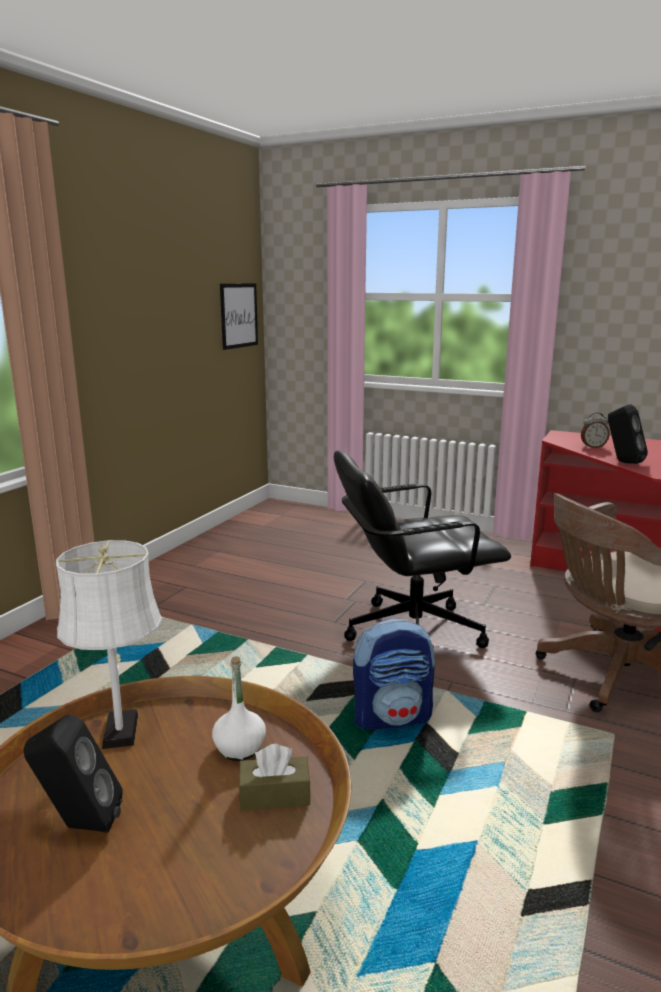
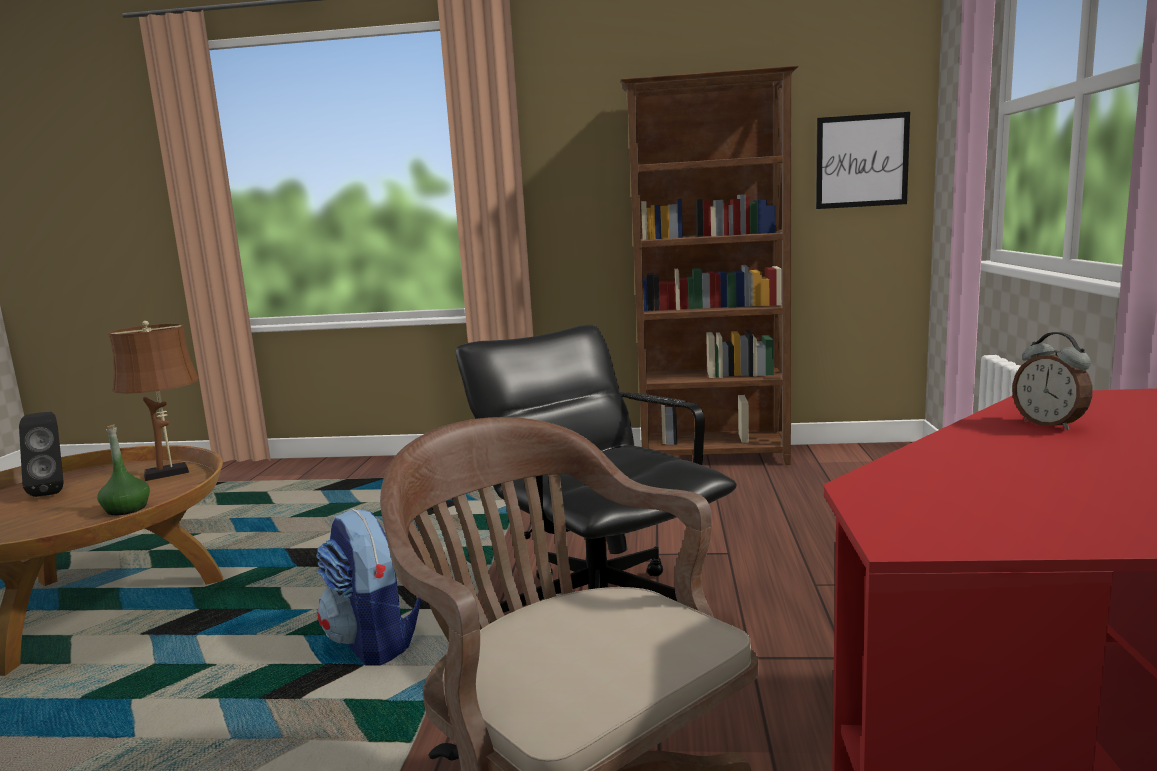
camera: 70 degrees right, 5 degrees down
(121, 727) = (172, 473): white table lamp -> brown table lamp
(208, 546) = (715, 457): none -> brown bookcase
(240, 748) = (126, 509): white bottle -> green bottle
(274, 795) = (52, 532): brown tissue box -> none
(622, 462) = (939, 453): black speaker -> none

